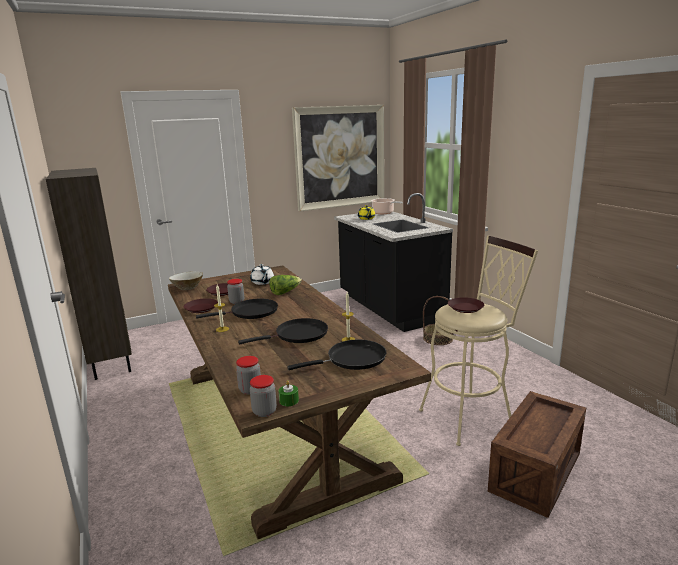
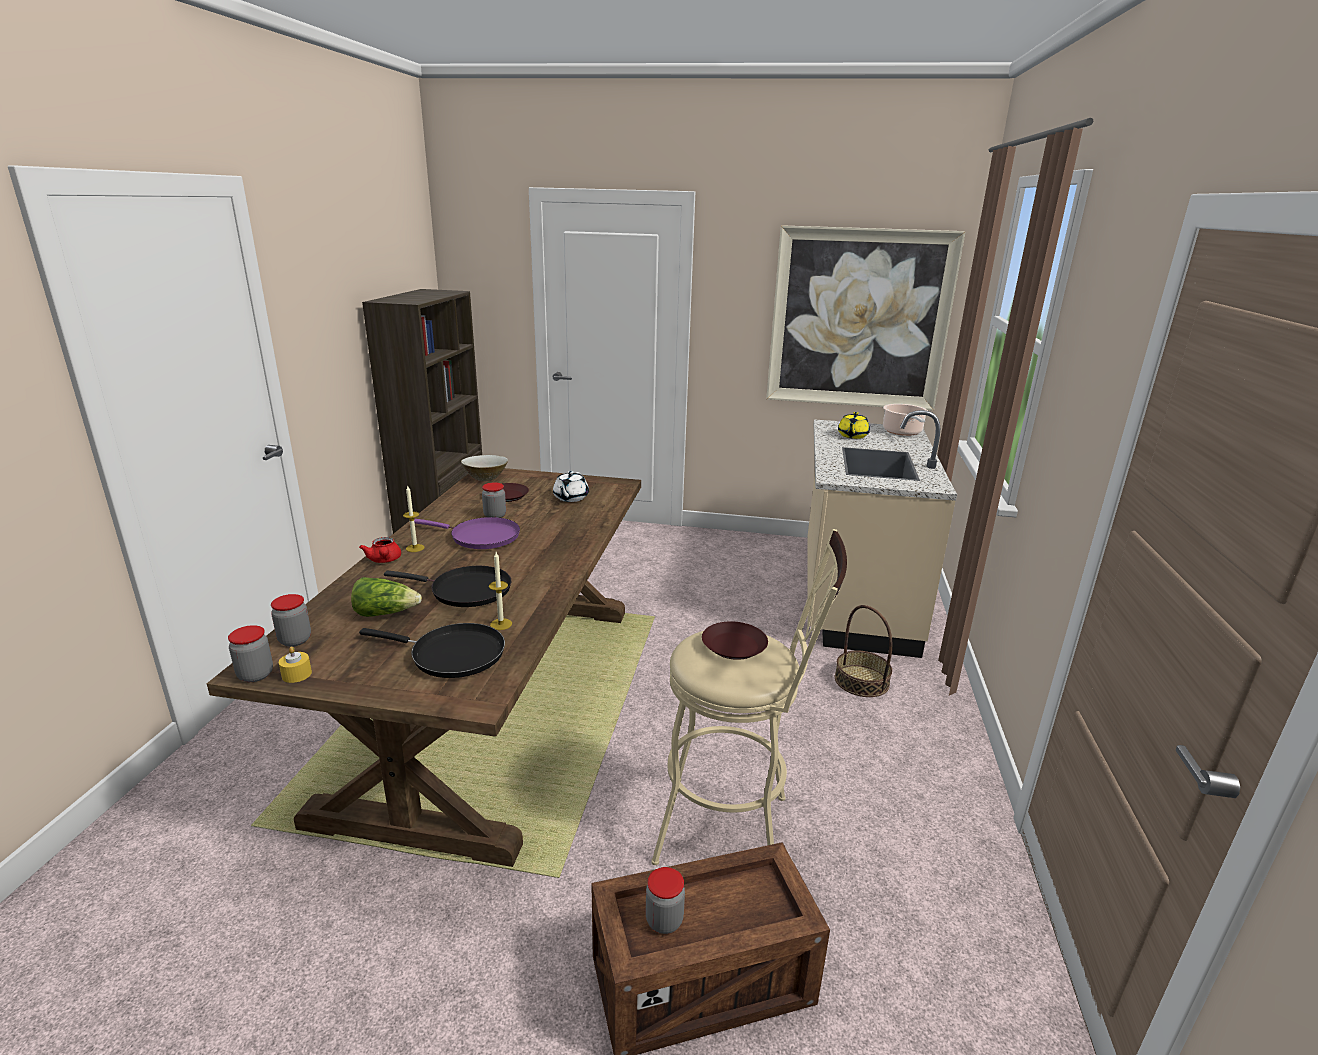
camera: 35 degrees right, 5 degrees up
(201, 308) = (447, 511): brown plate -> none
(216, 340) = (384, 560): none -> red teapot
(251, 312) = (481, 537): black frying pan -> purple frying pan
(285, 292) = (567, 522): lettuce -> lettuce (386, 613)
(289, 401) = (296, 674): green candle -> yellow candle
(389, 308) = (853, 598): black counter -> beige counter
(534, 438) = (664, 920): none -> jar

